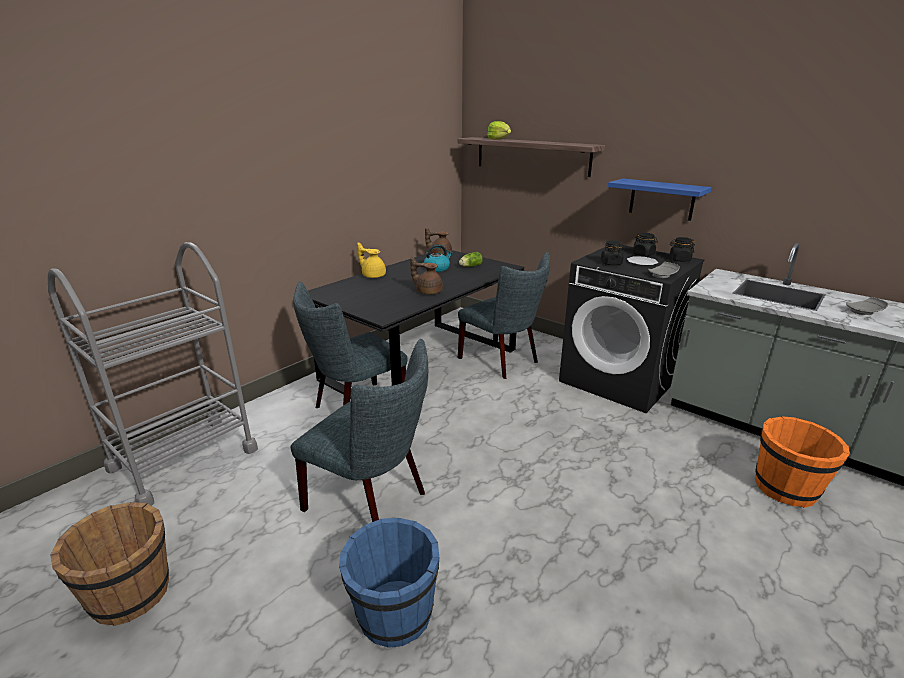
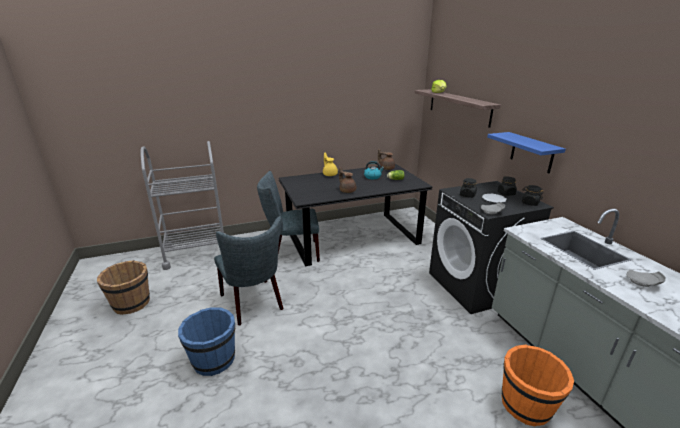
camera: 30 degrees right, 0 degrees up
(502, 361) = (404, 249): grey chair -> none

